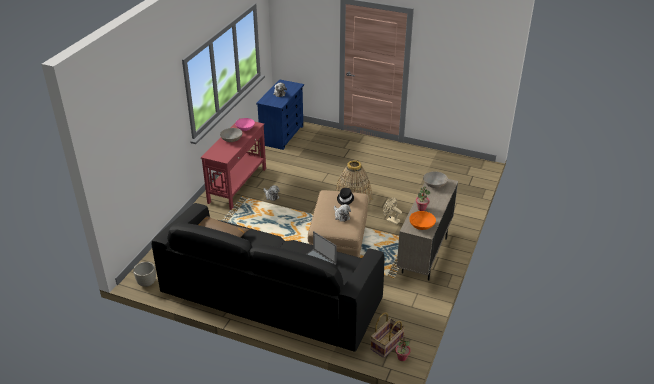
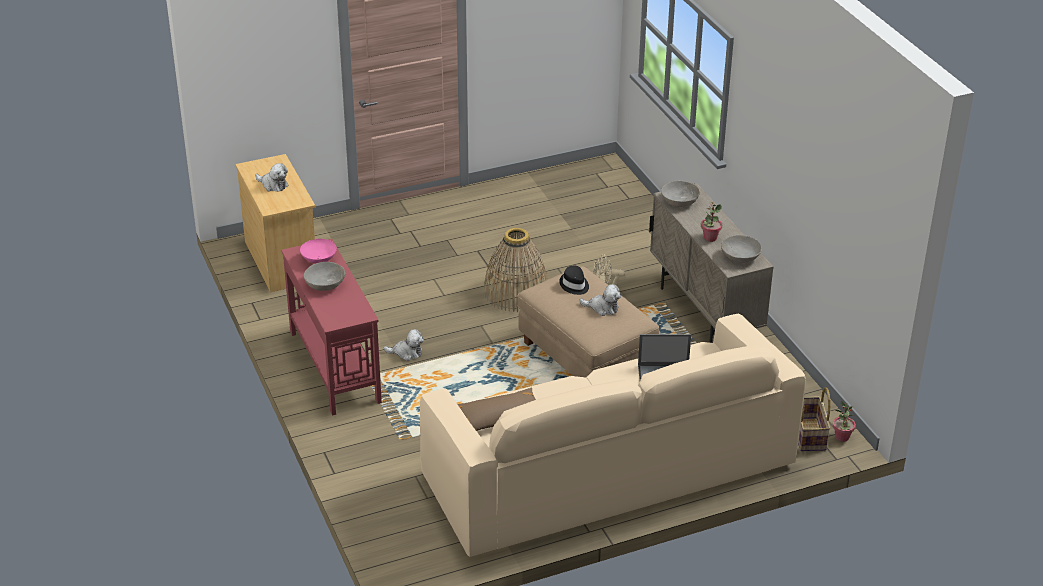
camera: 45 degrees left, 0 degrees up
(146, 283) = (426, 563): grey planter -> none
(271, 296) = (608, 471): black sofa -> beige sofa
(282, 135) = (281, 261): blue dresser -> beige dresser
(421, 225) = (740, 257): orange bowl -> grey bowl

